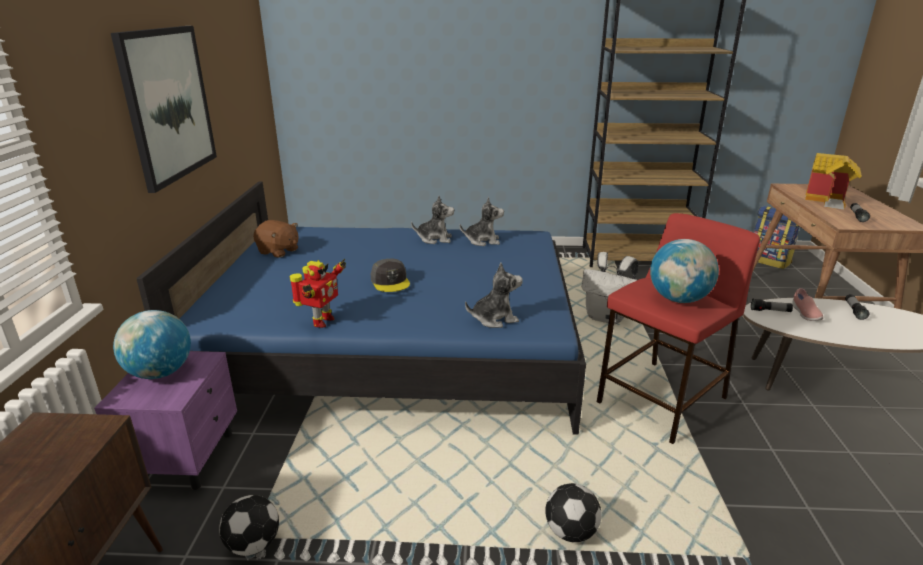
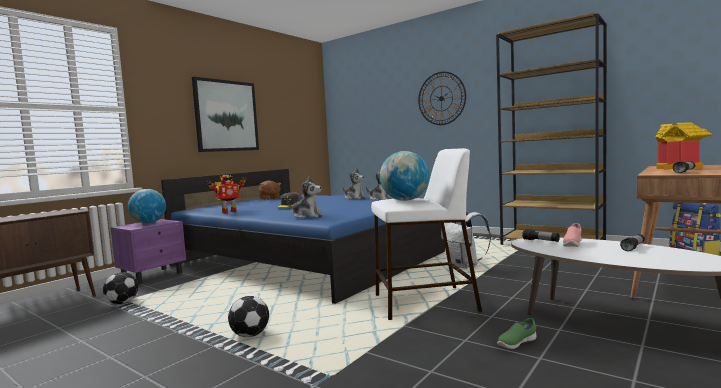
camera: 35 degrees right, 20 degrees down
(493, 60) = (441, 98): none -> wall clock
(661, 401) = (423, 303): red stool -> white stool
(811, 438) = (516, 343): none -> green shoe

